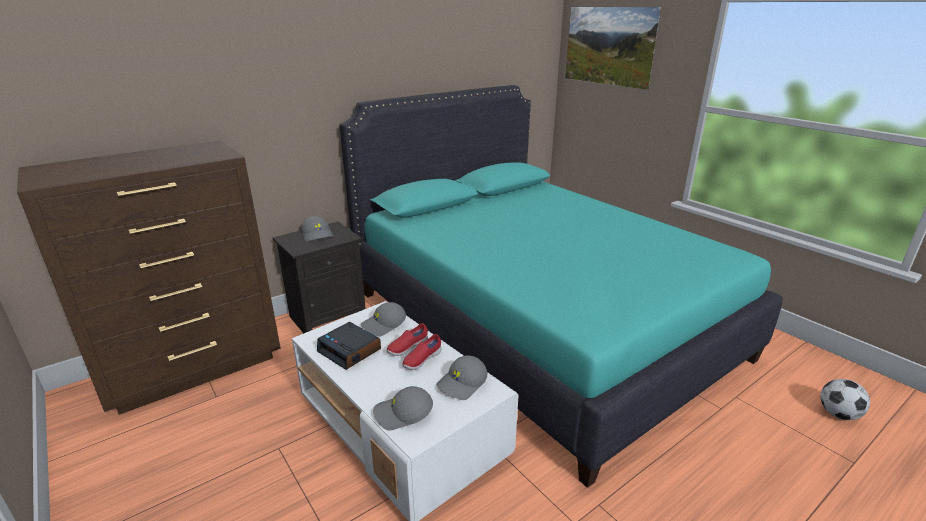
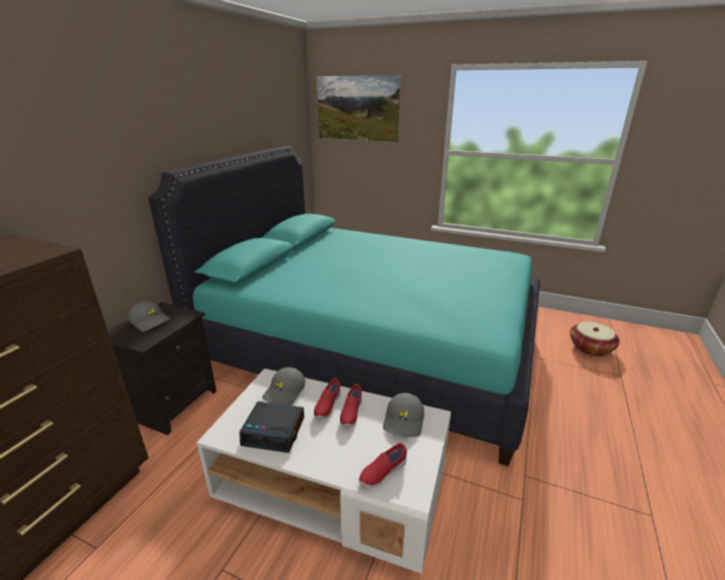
camera: 30 degrees left, 0 degrees up
(403, 414) = (382, 473): grey cap -> red shoe
(838, 414) = (590, 348): football -> basket

